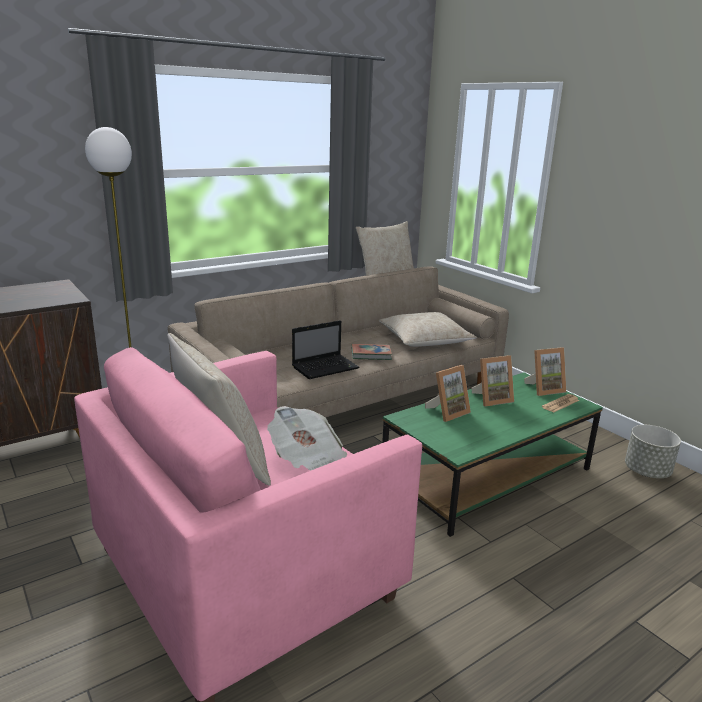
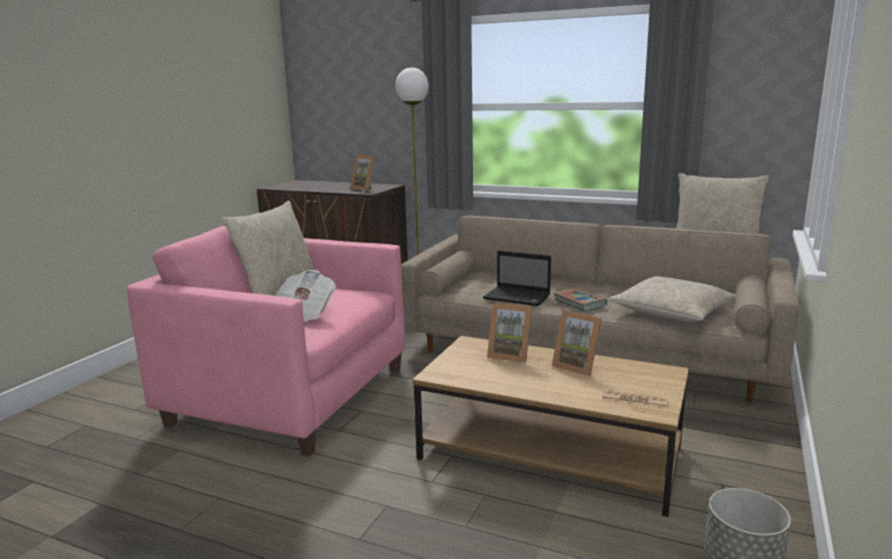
camera: 60 degrees right, 5 degrees down
(486, 475) = (549, 452): green coffee table -> brown coffee table
(544, 389) = (659, 385): picture frame -> picture frame (365, 188)

